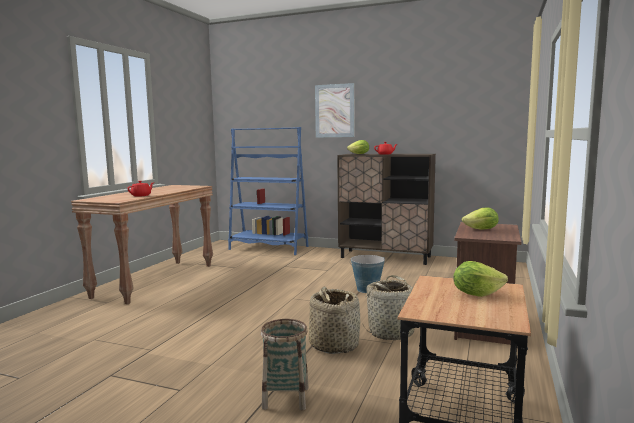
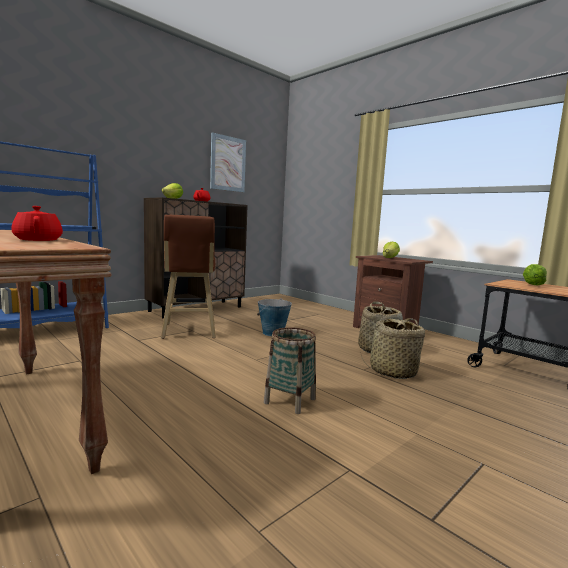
camera: 65 degrees left, 0 degrees up
(285, 398) = (497, 411): basket -> basket (289, 401)
(323, 270) = (189, 332): none -> brown stool
(334, 111) = (123, 143): picture -> picture (228, 163)

